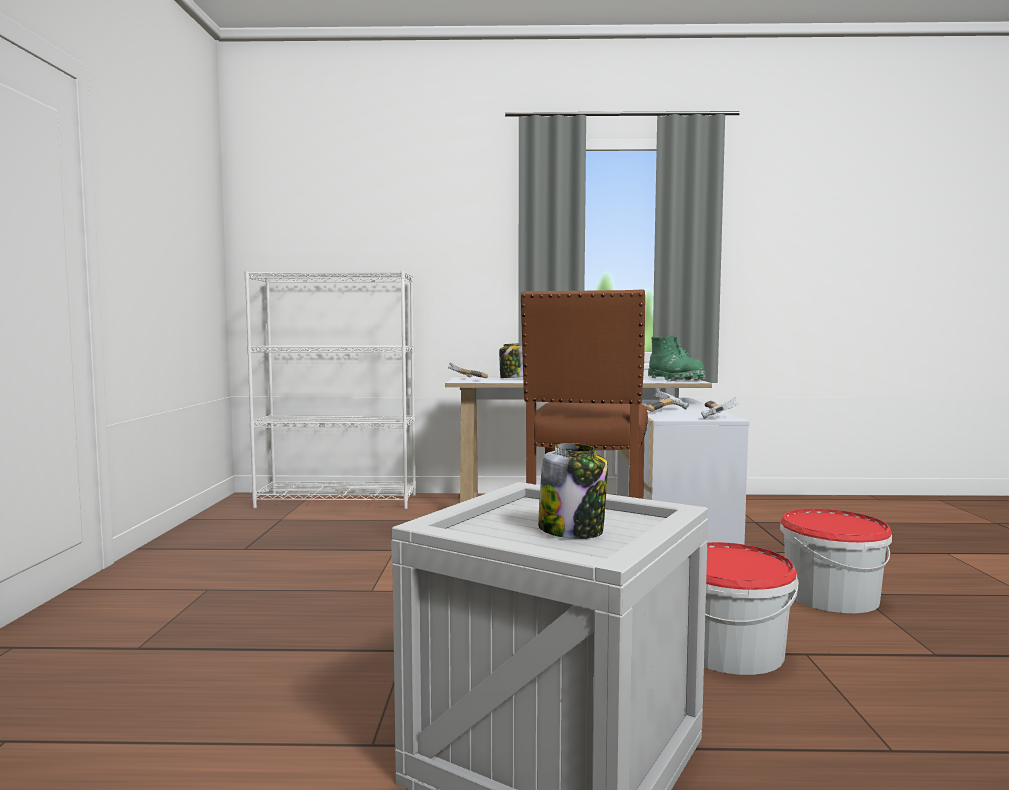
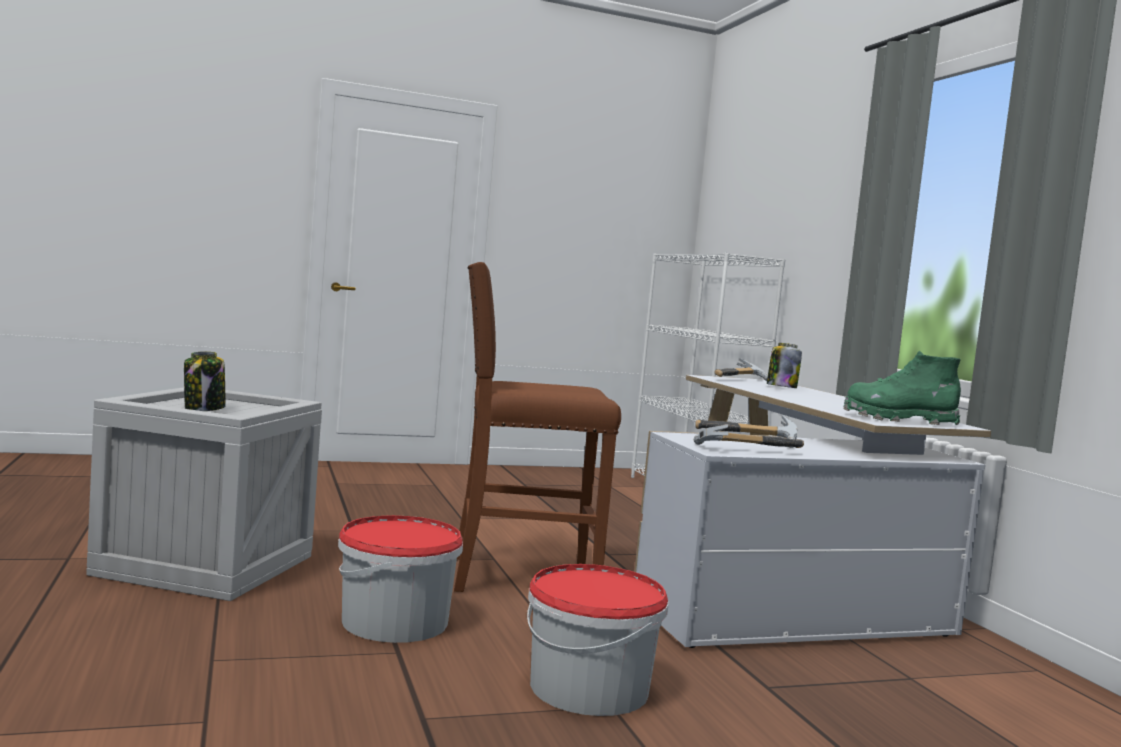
camera: 70 degrees right, 0 degrees up
(675, 379) = (898, 419): green boot -> green boot turned 60 degrees clockwise

